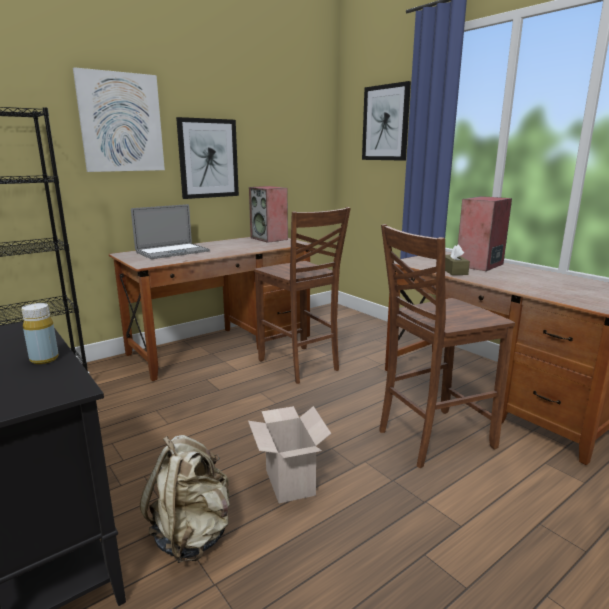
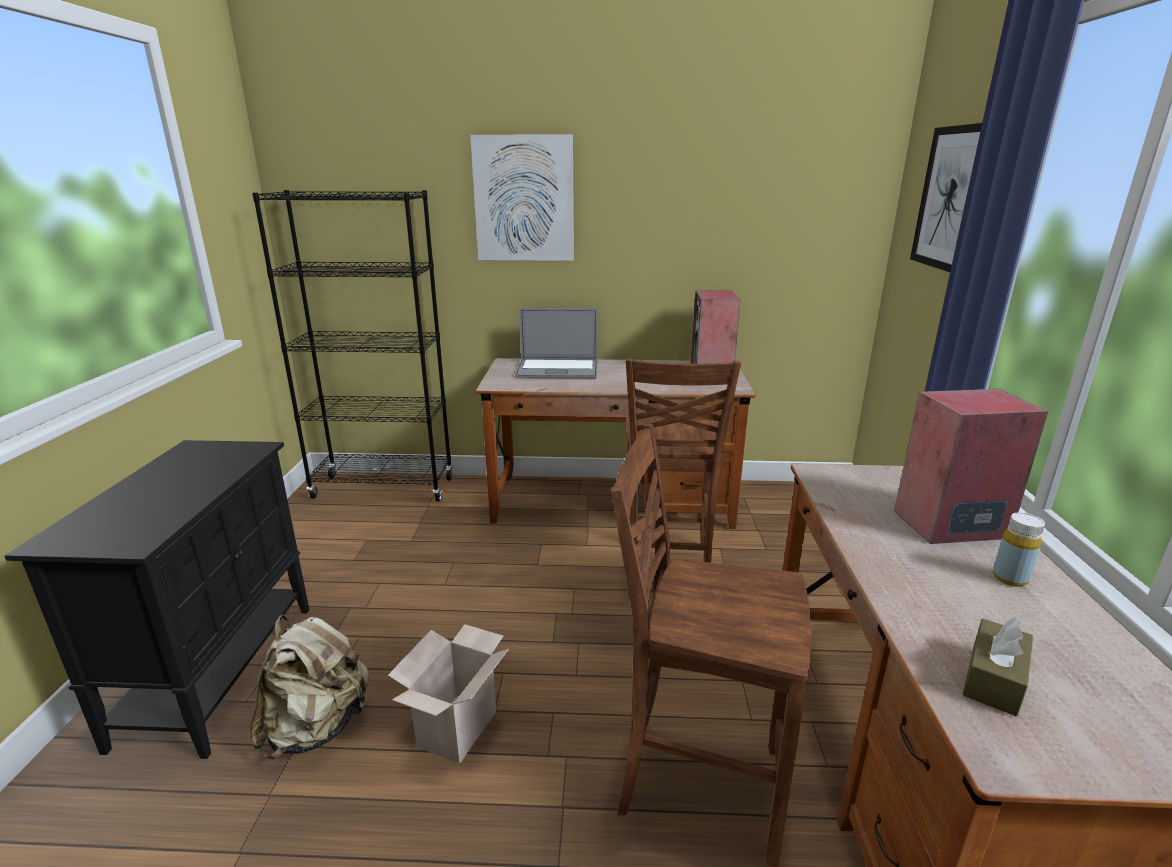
camera: 40 degrees right, 5 degrees up
(44, 359) = (188, 497): yellow bottle -> yellow bottle (1010, 578)
(208, 158) = (641, 245): picture -> none
(453, 271) = (864, 522): brown tissue box -> brown tissue box (993, 679)

